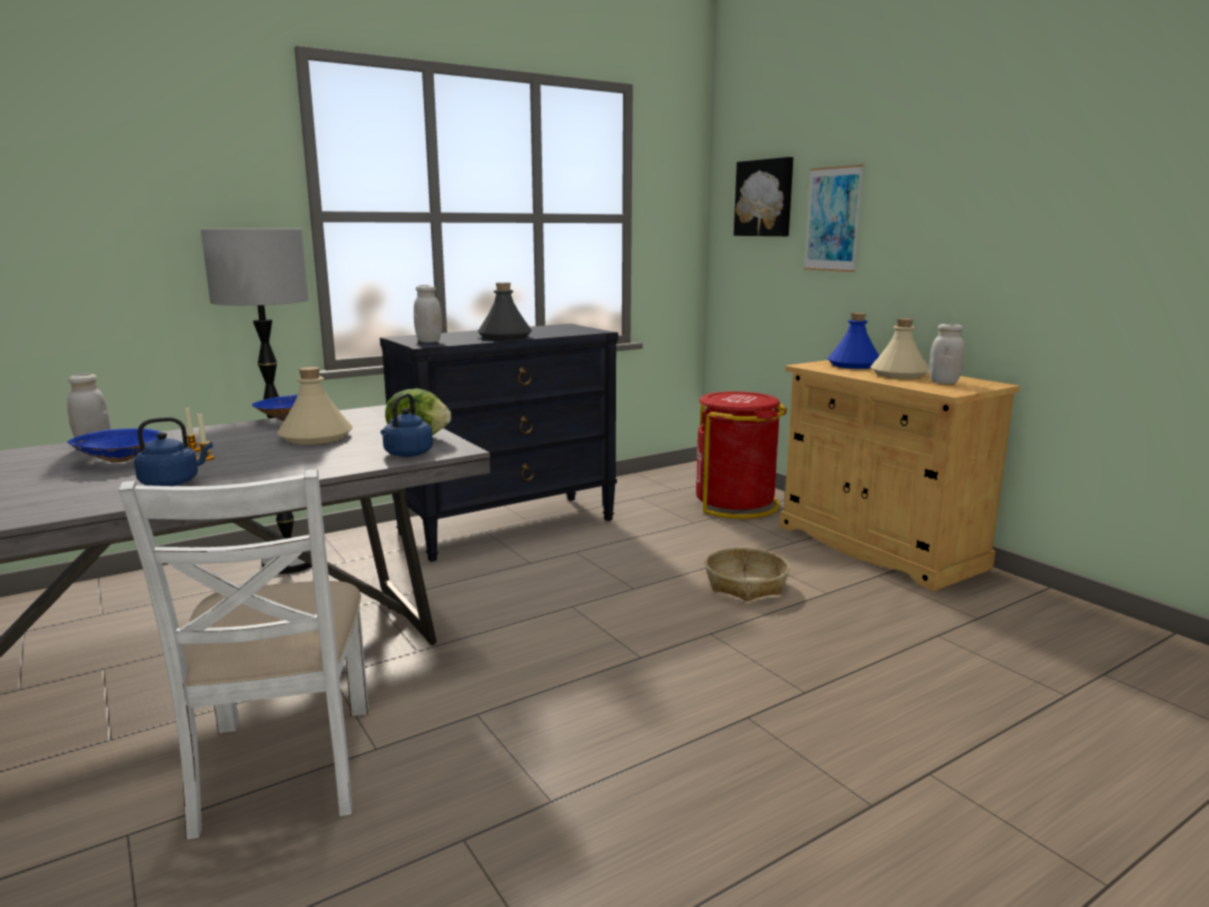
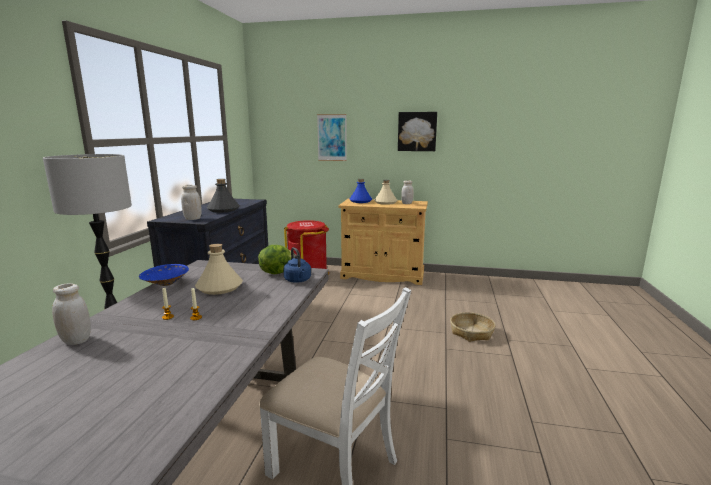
camera: 45 degrees left, 0 degrees up
(122, 460) = (138, 338): blue bowl -> none
(173, 482) = (228, 334): blue kettle -> none
(746, 584) = (367, 304): basket -> basket (471, 332)
(765, 198) = (289, 127): picture -> picture (417, 131)

